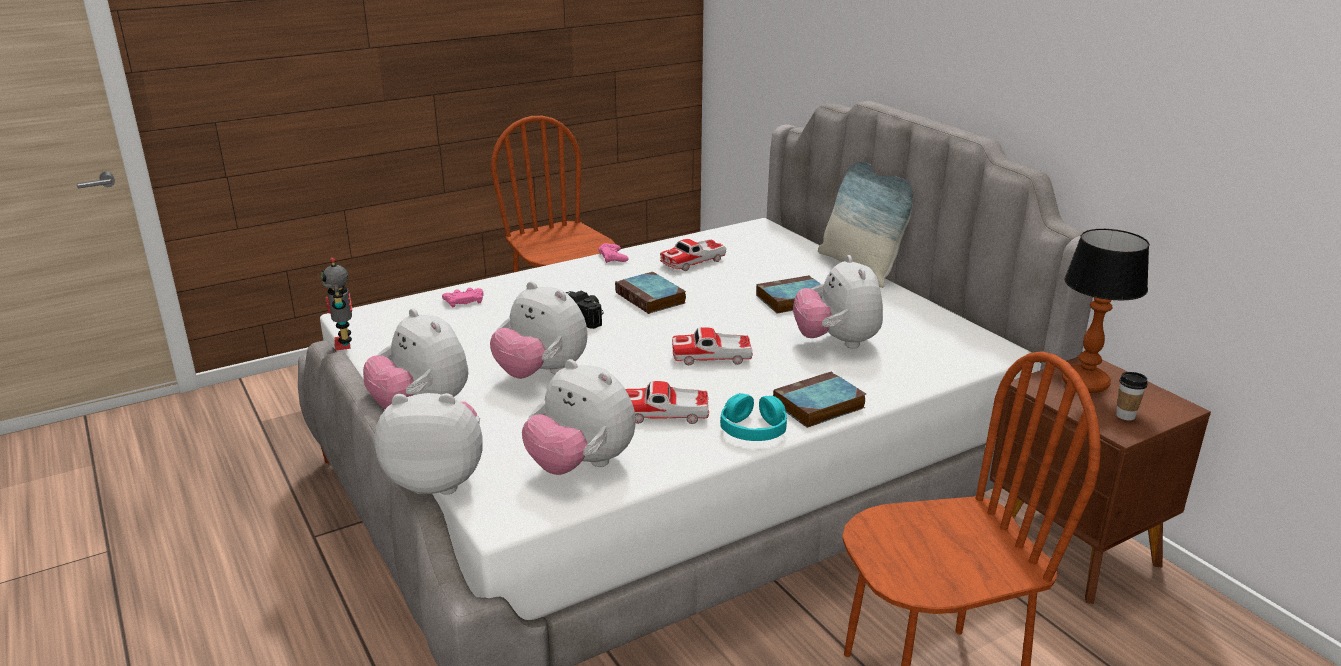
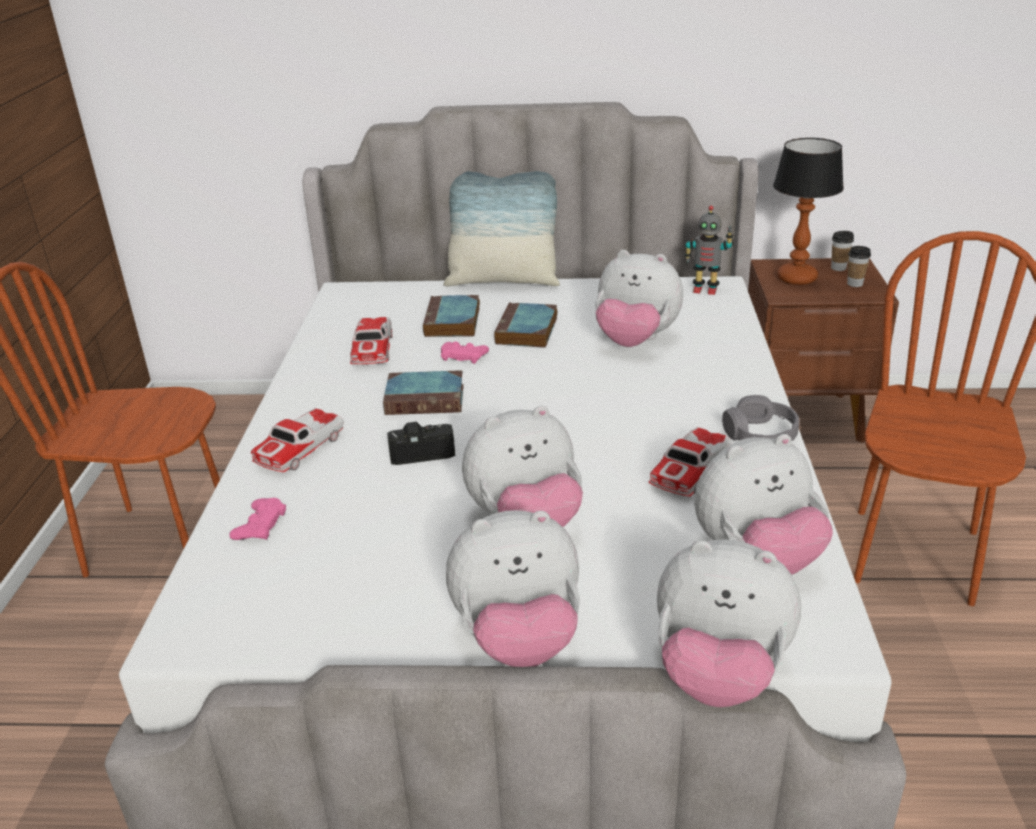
camera: 55 degrees left, 5 degrees up
(345, 344) = (273, 664): toy robot -> toy robot (705, 290)
(438, 480) = (719, 674): plush toy -> plush toy turned 105 degrees counterclockwise
(613, 257) = (290, 389): pink game controller -> pink game controller (463, 356)
(712, 356) = (597, 408): toy car -> toy car (300, 449)
(753, 429) = (760, 434): turquoise headphones -> grey headphones
(818, 406) = (744, 390): book -> book (453, 322)
(1149, 399) = (838, 268): none -> cup

